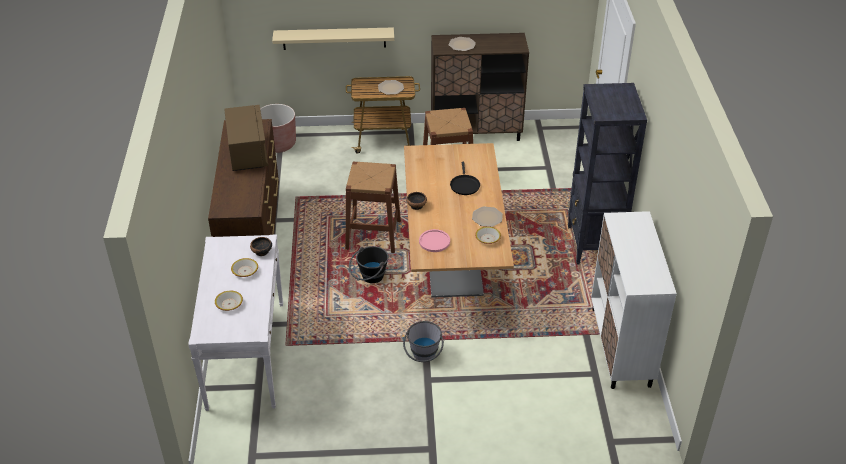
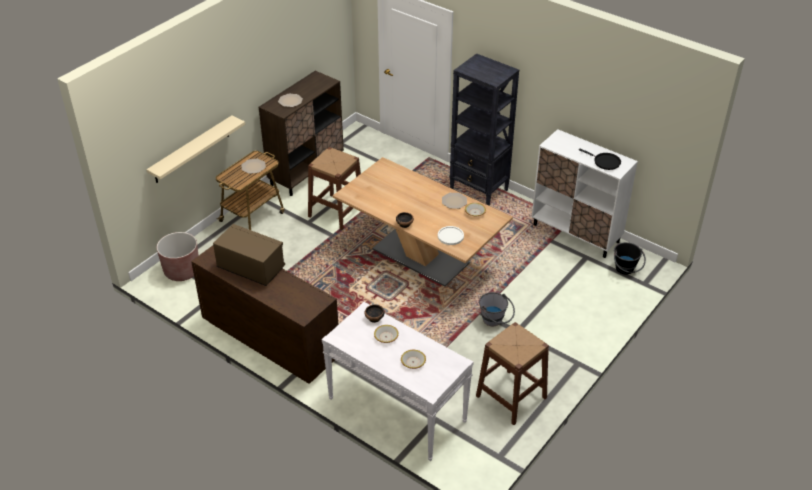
camera: 50 degrees left, 0 degrees up
(369, 279) = (392, 305): black bucket -> black bucket (625, 271)
(373, 235) = (349, 278): brown stool -> brown stool (511, 397)
(434, 241) = (450, 236): pink plate -> white plate
(464, 185) = (410, 192): black frying pan -> black frying pan (605, 162)

